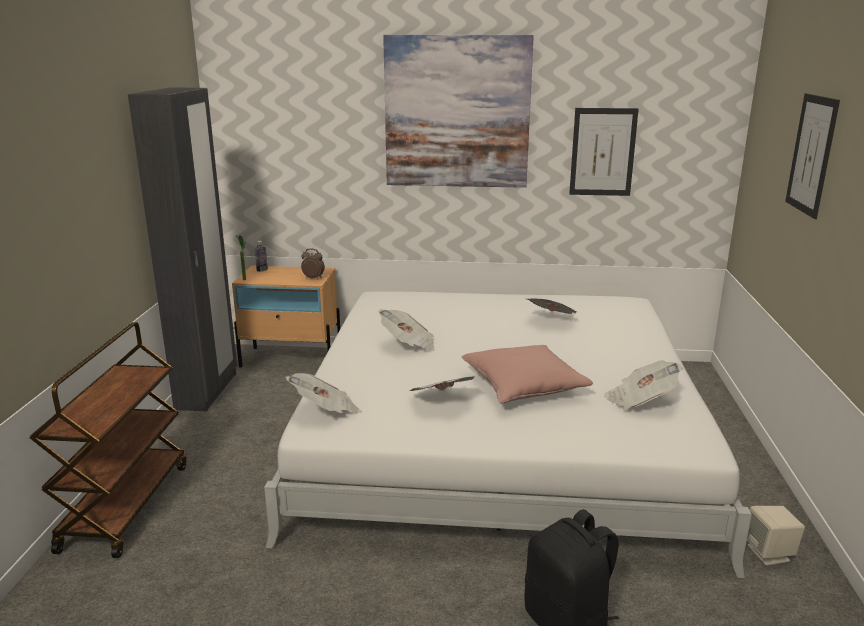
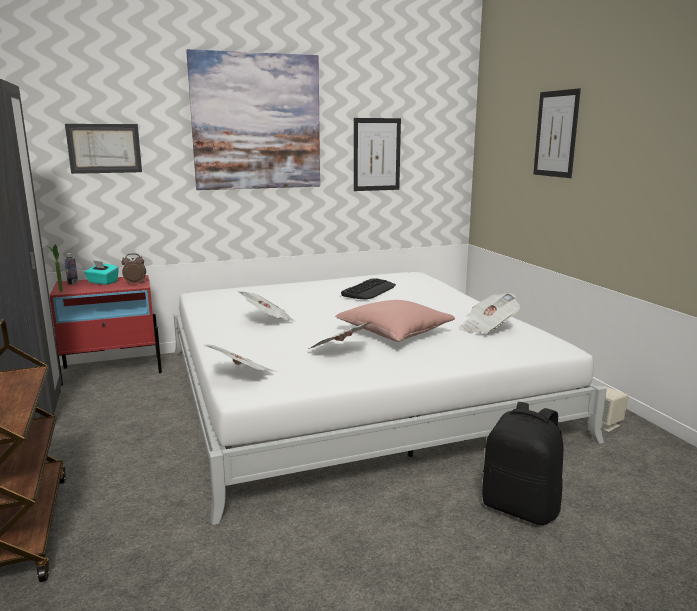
camera: 25 degrees left, 5 degrees down
(287, 272) = (102, 282): none -> turquoise tissue box
(292, 359) = (113, 370): beige nightstand -> red nightstand
(299, 138) = (104, 148): none -> picture
(552, 320) = (369, 290): newspaper -> keyboard

